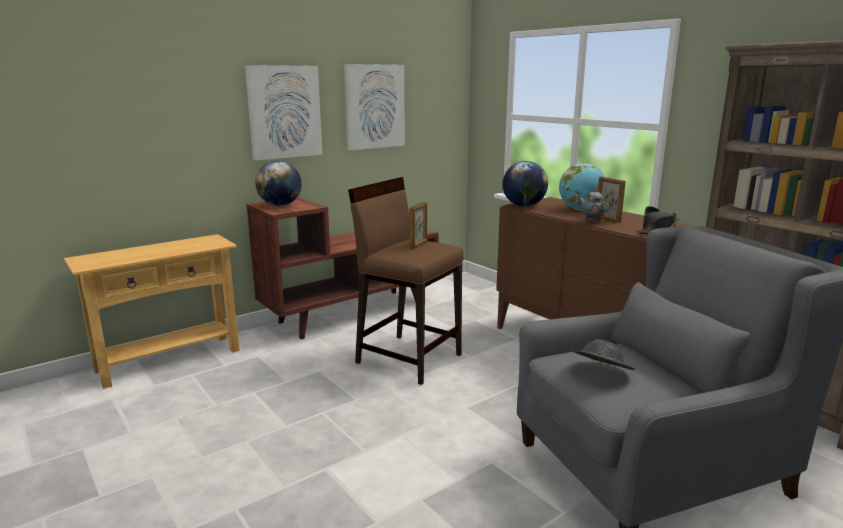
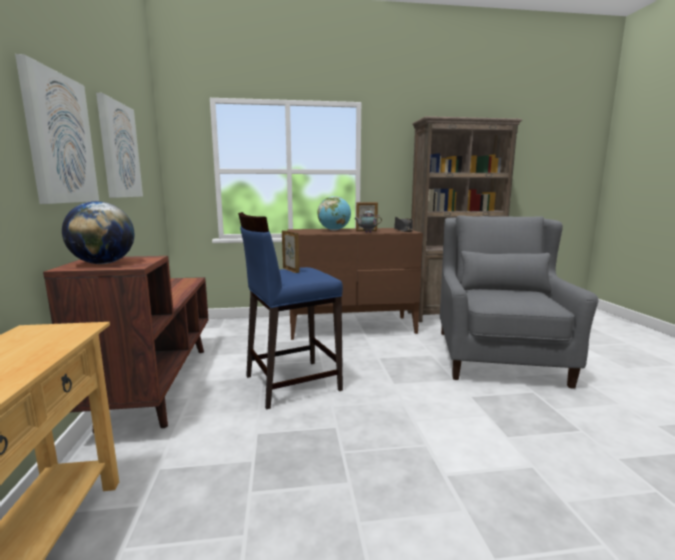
camera: 60 degrees left, 5 degrees down
(408, 358) = (291, 383): brown stool -> blue stool
(523, 206) = (301, 233): globe -> none
(599, 373) = (513, 299): grey hat -> none

